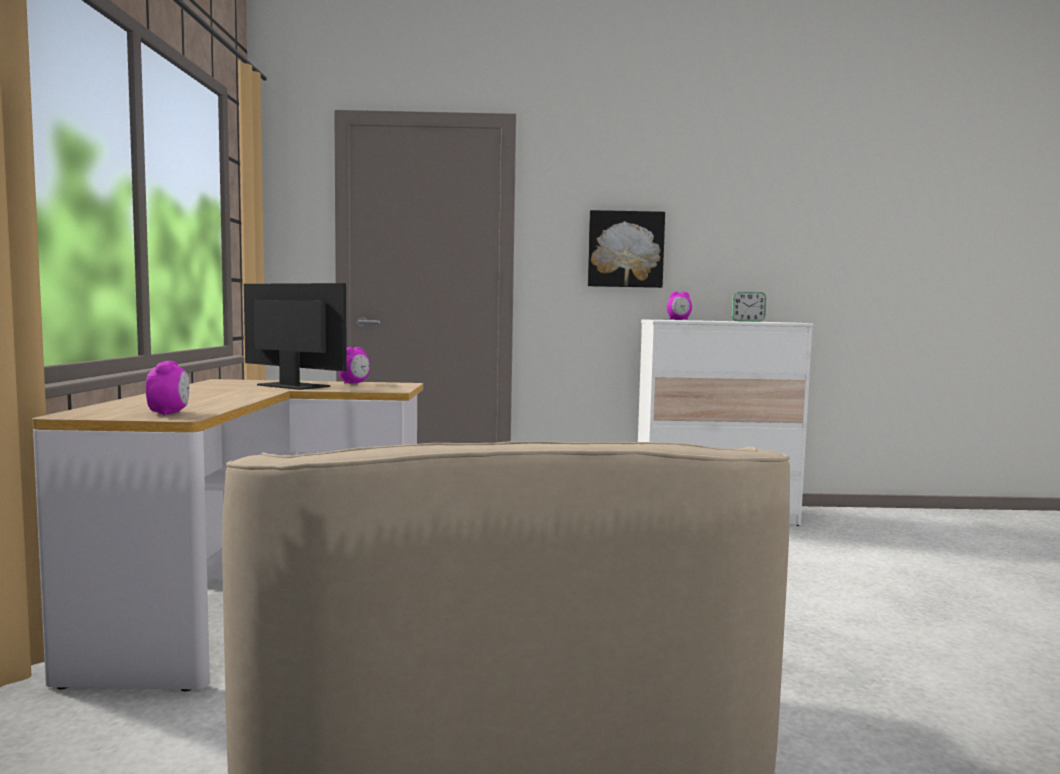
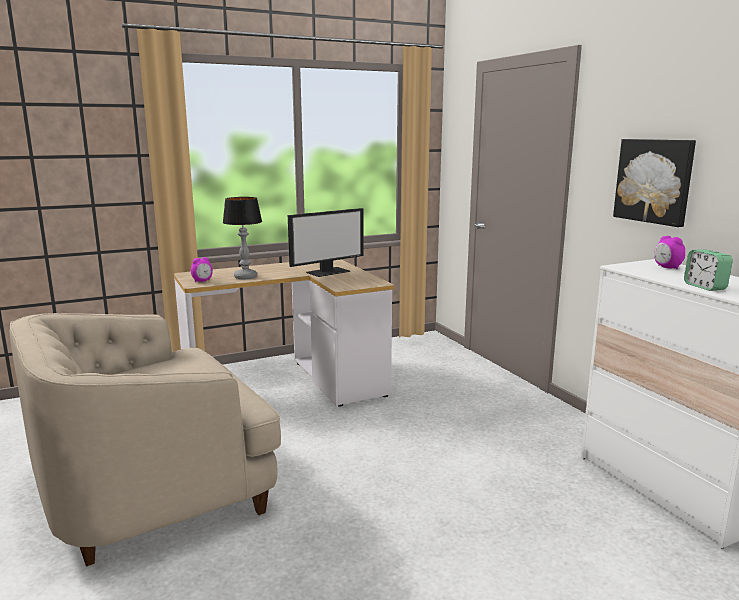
camera: 65 degrees right, 10 degrees up
(213, 402) = (245, 277): none -> table lamp
(291, 386) = (328, 272): monitor -> monitor turned 45 degrees clockwise
(354, 383) = (361, 276): alarm clock -> none

